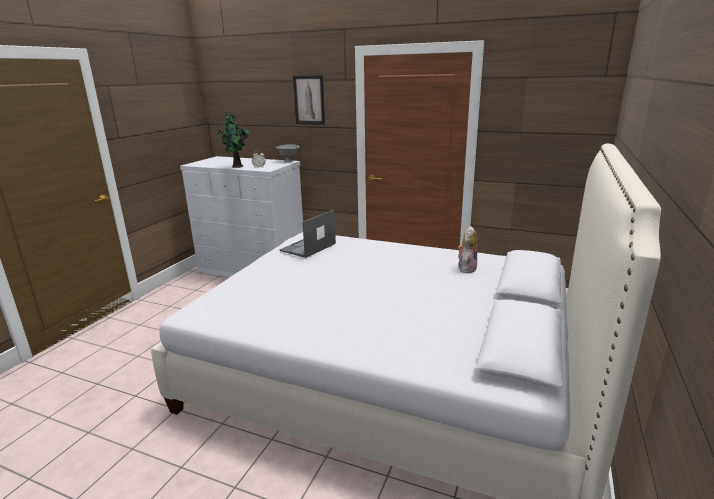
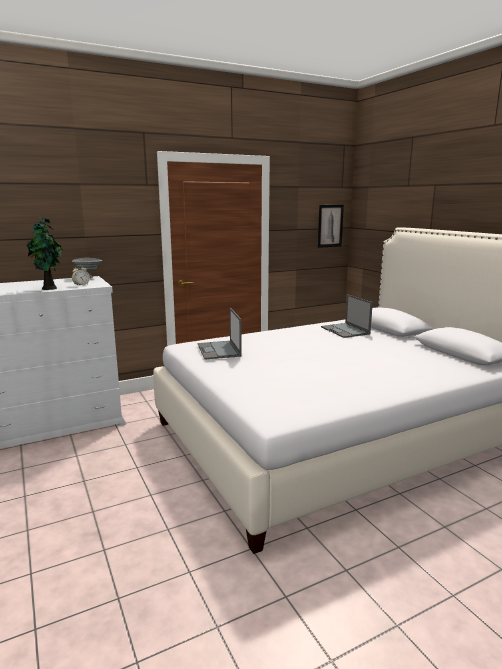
camera: 50 degrees left, 5 degrees down
(309, 100) = (104, 206): picture -> picture (330, 226)
(466, 268) = (345, 330): plush toy -> laptop

